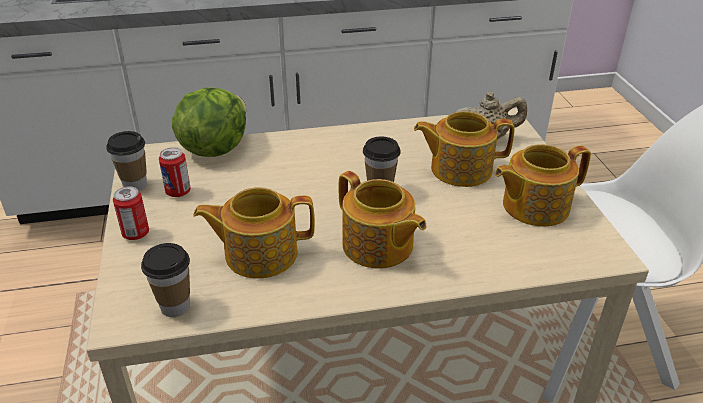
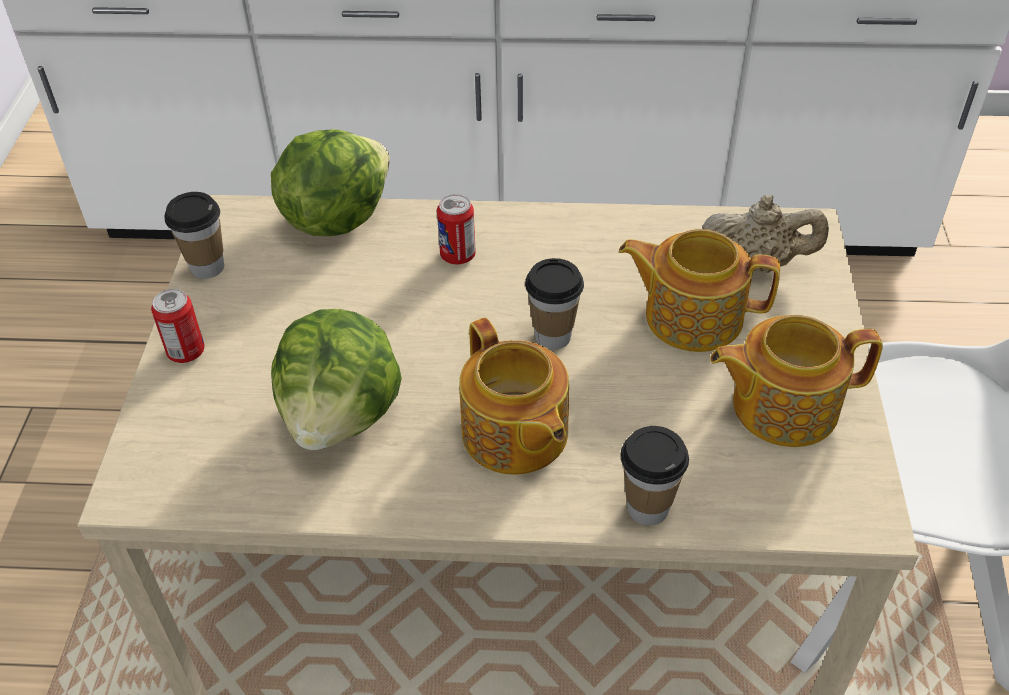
camera: 15 degrees right, 10 degrees up
(175, 306) = (205, 481): cup -> cup (647, 508)
(178, 192) = (262, 289): can -> can (458, 255)
(259, 253) = (342, 416): teapot -> lettuce

